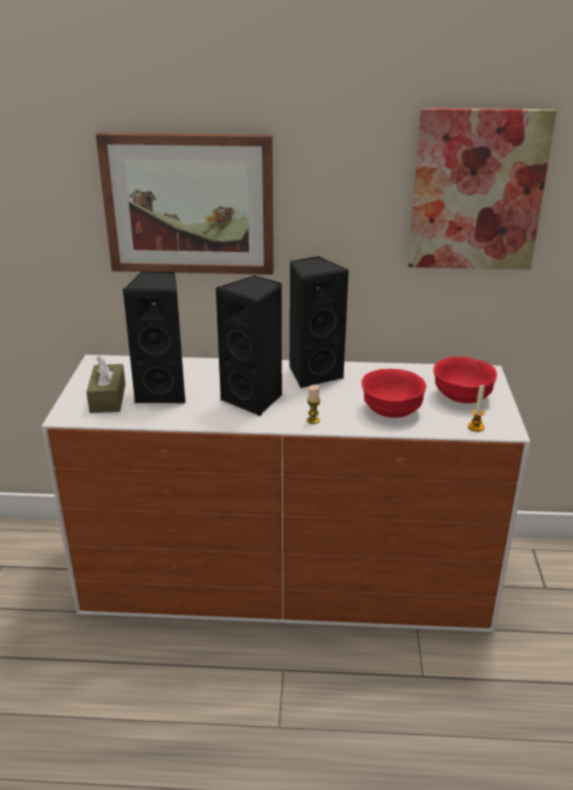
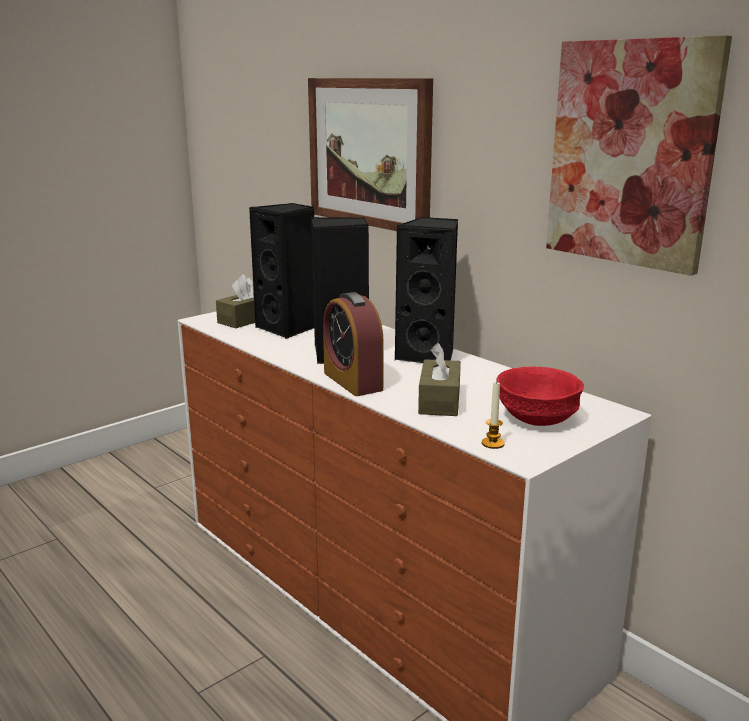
camera: 45 degrees right, 10 degrees down
(313, 420) = (352, 381): candle -> alarm clock
(392, 410) = (439, 401): red bowl -> brown tissue box

